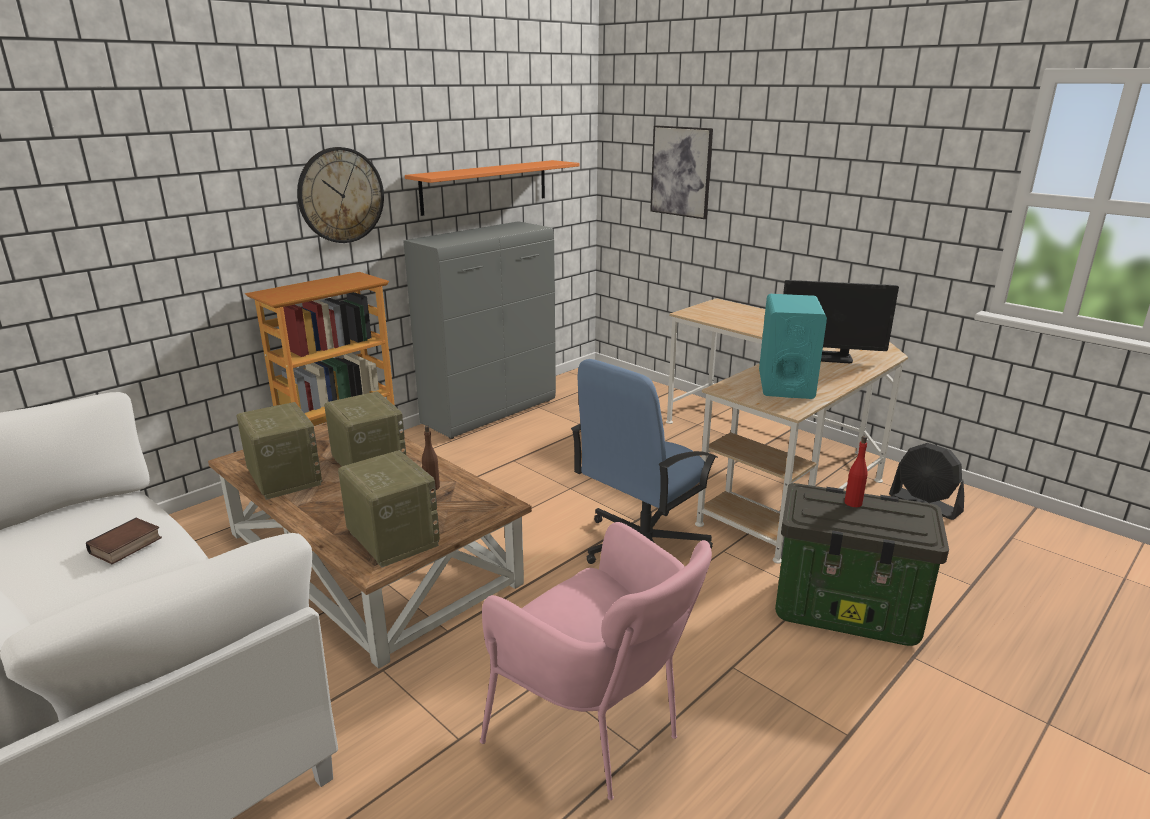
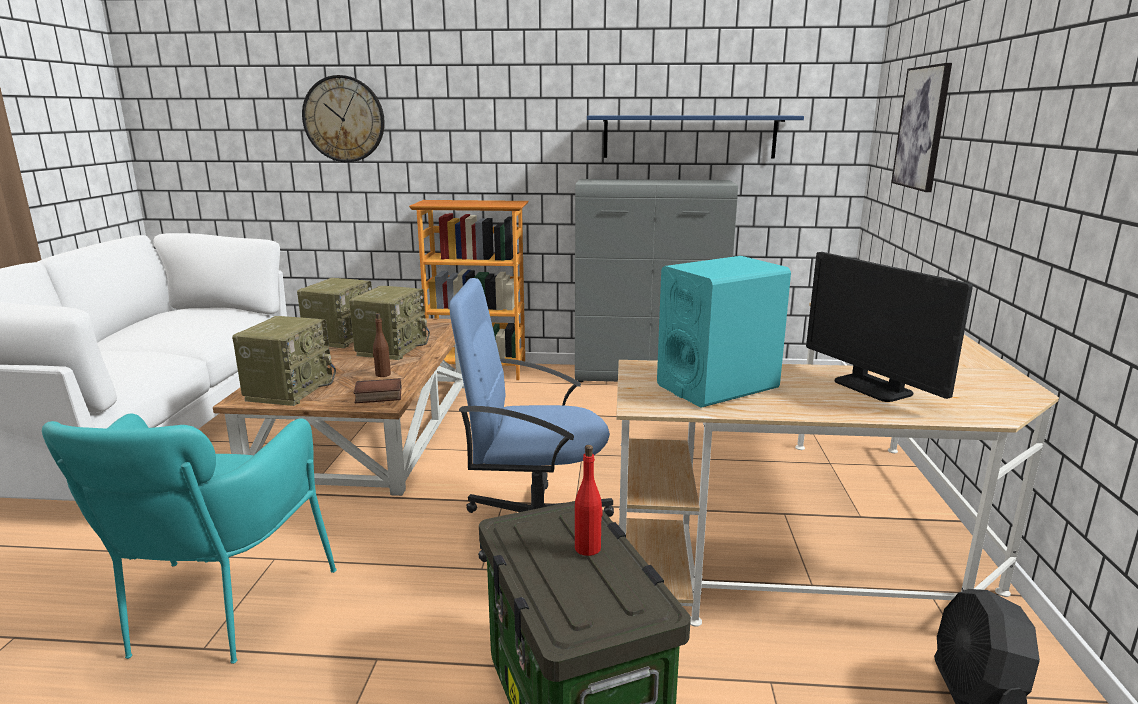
camera: 50 degrees right, 5 degrees down
(126, 546) = (183, 331): book -> book (377, 396)
(341, 195) = (519, 128): wall clock -> wall clock (344, 119)
(485, 186) = (689, 137): orange shelf -> blue shelf
(598, 733) = (216, 615): pink armchair -> turquoise armchair

